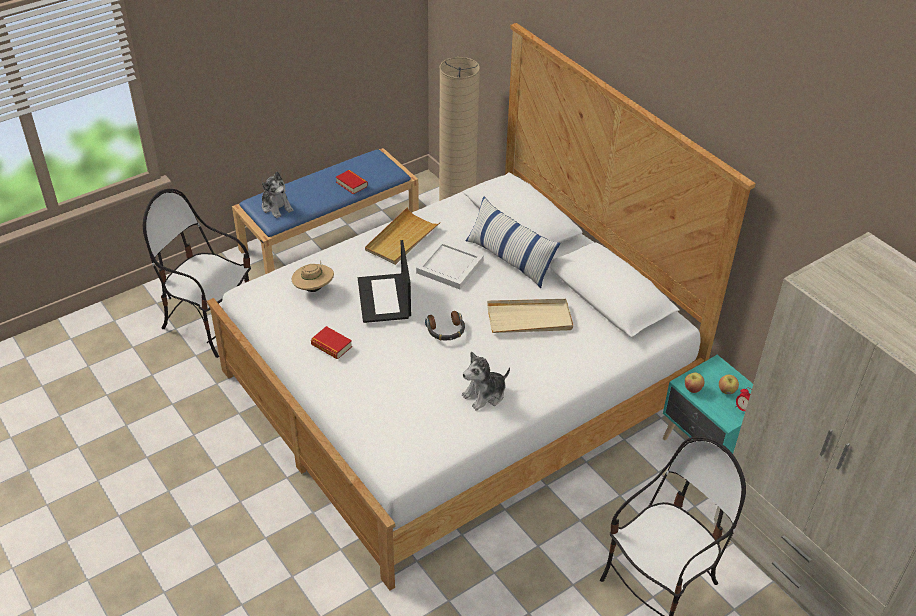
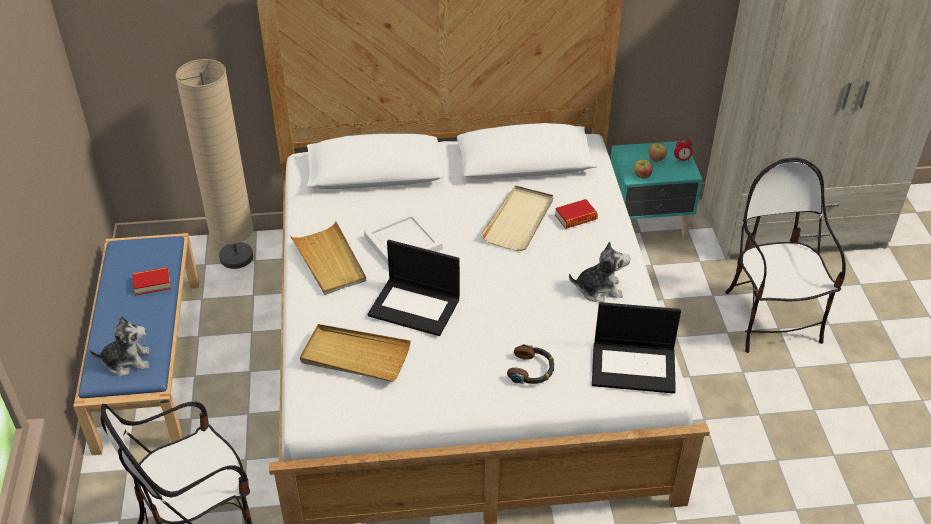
camera: 60 degrees left, 0 degrees up
(313, 288) = (355, 356): beige hat -> beige tray
(331, 346) = (454, 375): book -> book (575, 217)
(409, 445) = (634, 366): none -> laptop
(445, 330) = (494, 281): headphones -> headphones (531, 370)
(485, 395) = (598, 289): plush toy -> plush toy turned 90 degrees counterclockwise
(509, 259) = (423, 200): pillow -> none

